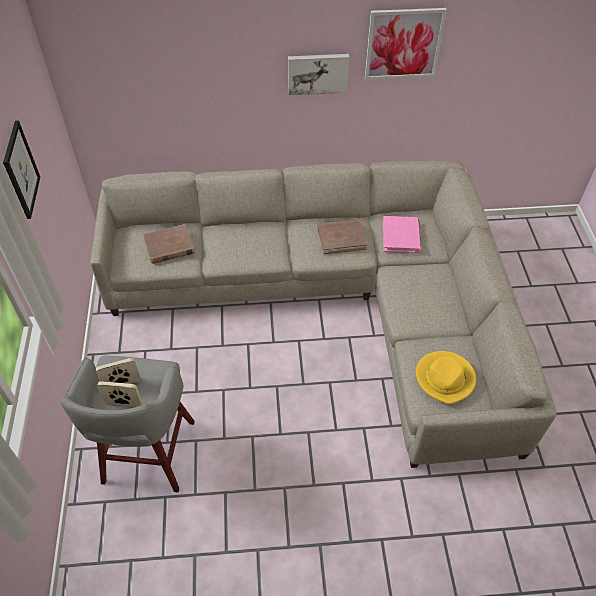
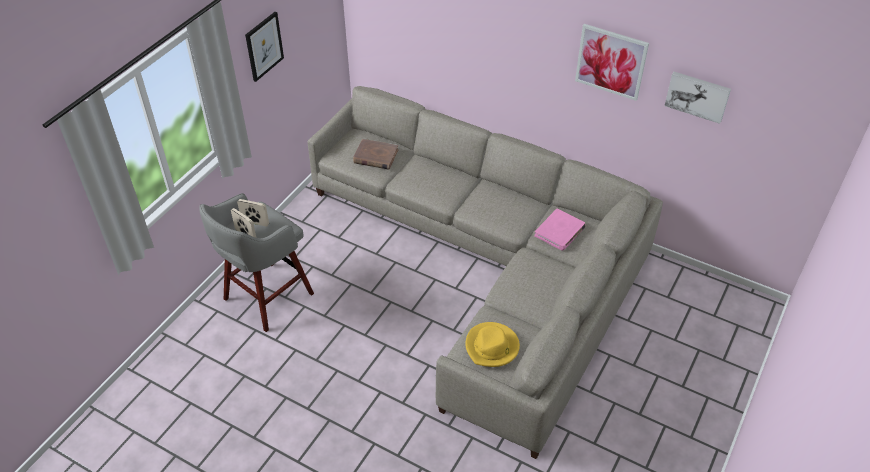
camera: 35 degrees right, 5 degrees down
(317, 73) = (537, 61): picture -> picture (697, 96)
(341, 238) = (509, 210): brown book -> none

